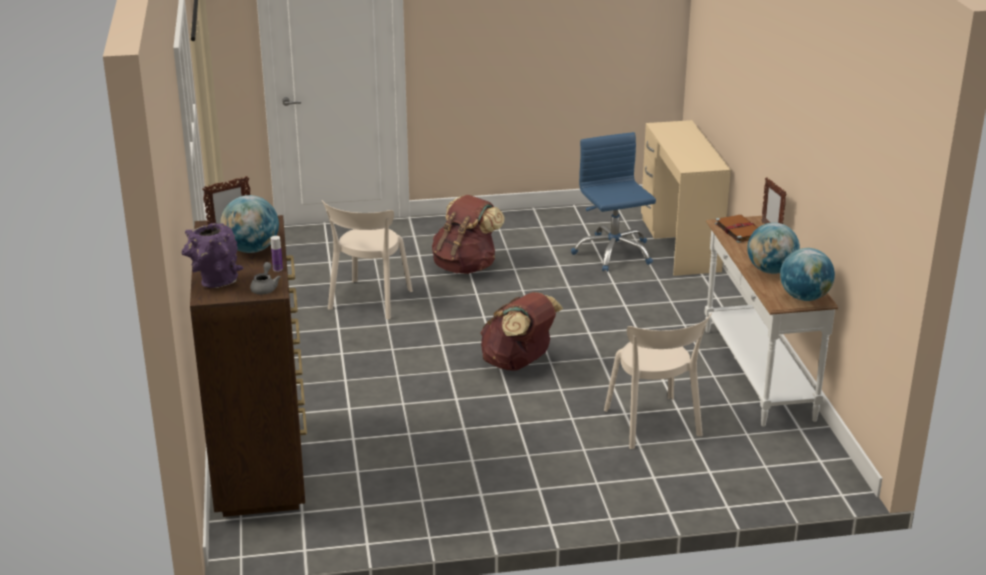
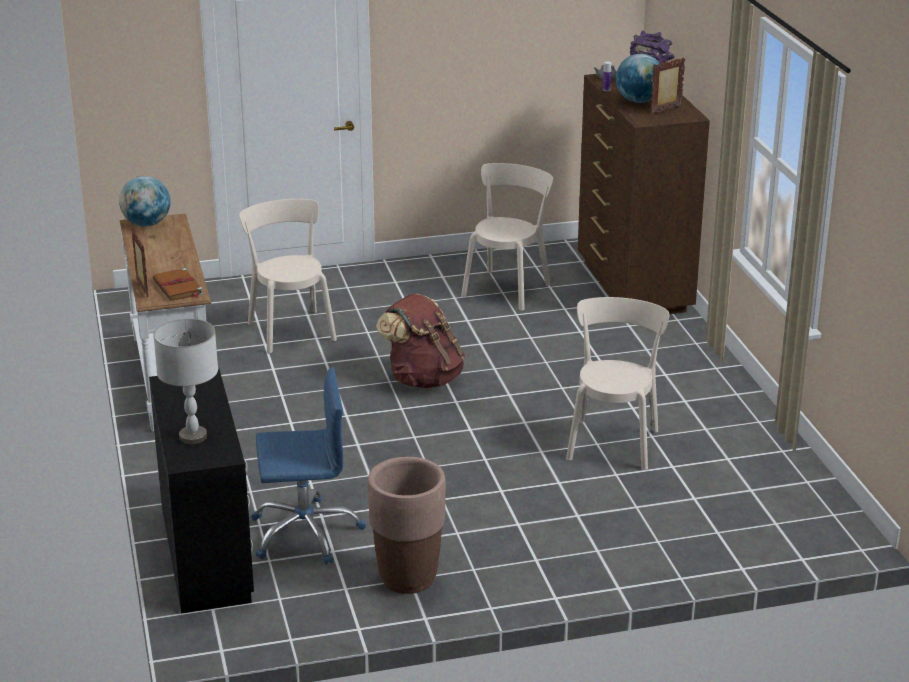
camera: 175 degrees right, 0 degrees up
(407, 471) = (507, 288): none -> beige chair
(466, 267) = (508, 499): brown backpack -> none
(543, 226) = (407, 579): none -> brown planter
(613, 253) = (305, 533): blue office chair -> blue office chair turned 75 degrees counterclockwise
(680, 245) = (205, 553): beige desk -> black desk
(683, 136) = (193, 436): none -> grey table lamp
(770, 271) = (166, 246): globe -> none

